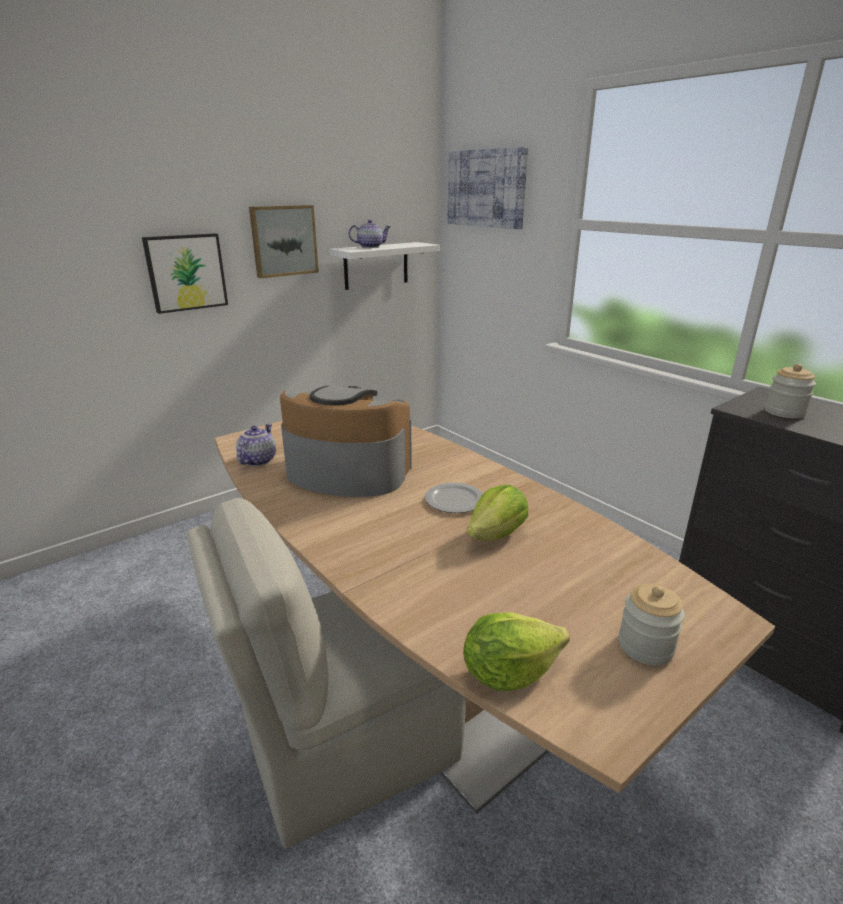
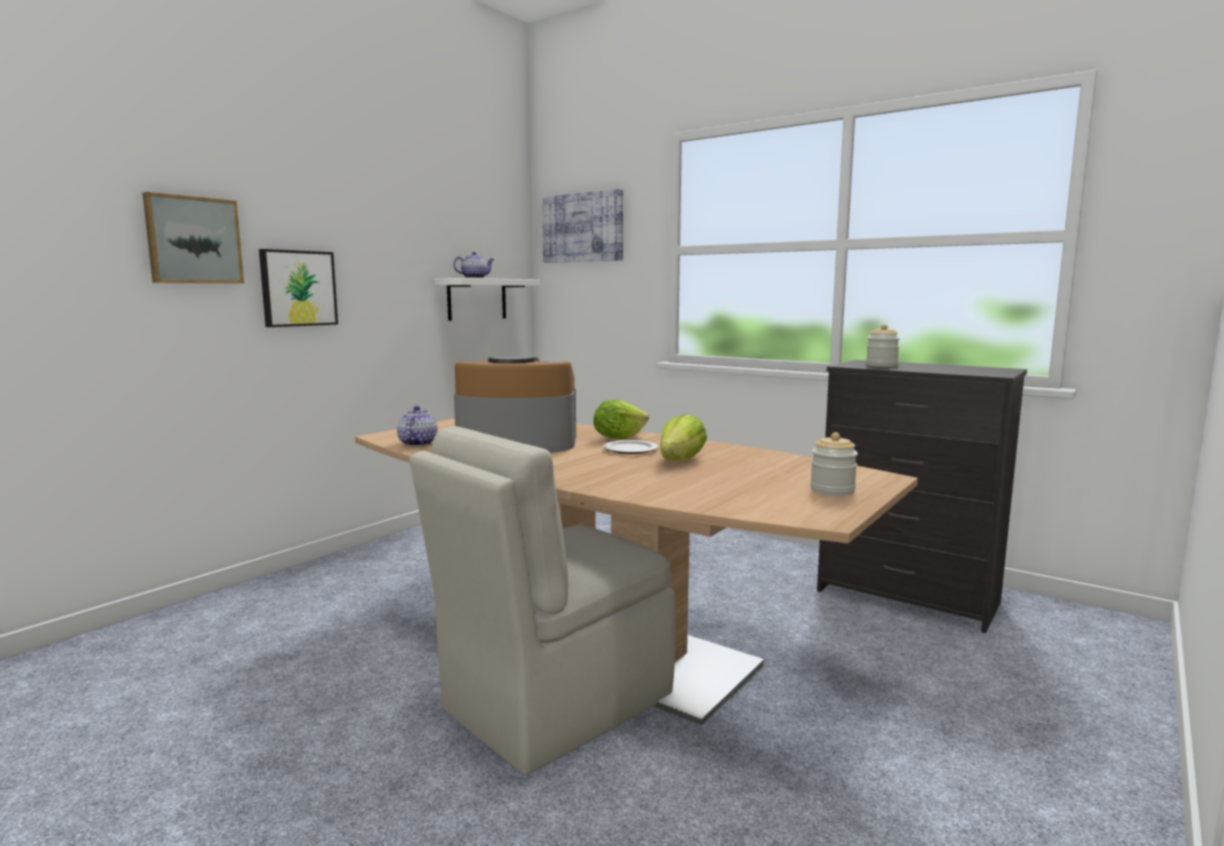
camera: 15 degrees left, 15 degrees down
(283, 241) = (392, 266): picture -> picture (193, 240)
(508, 672) = (738, 507): lettuce -> lettuce (618, 438)

